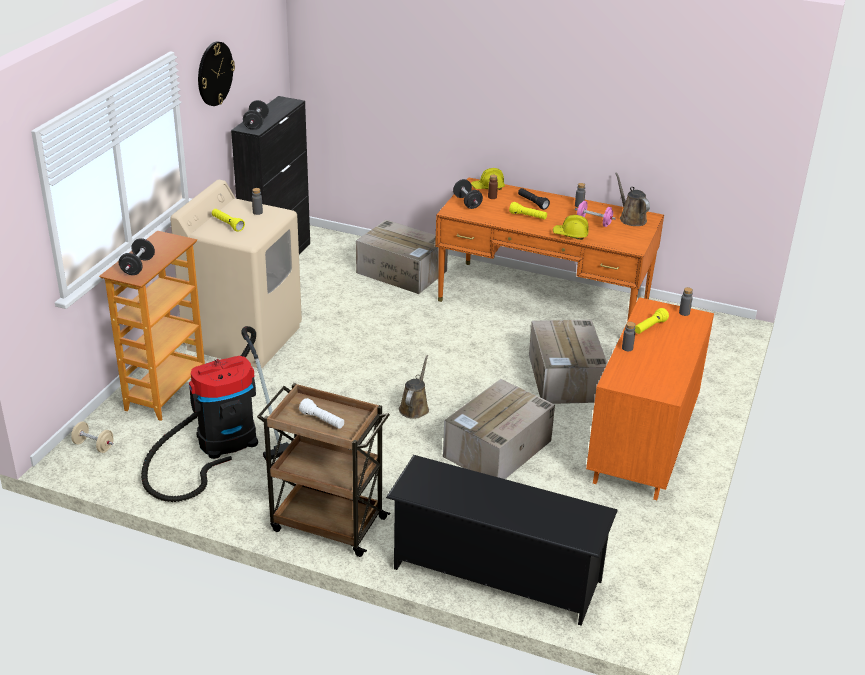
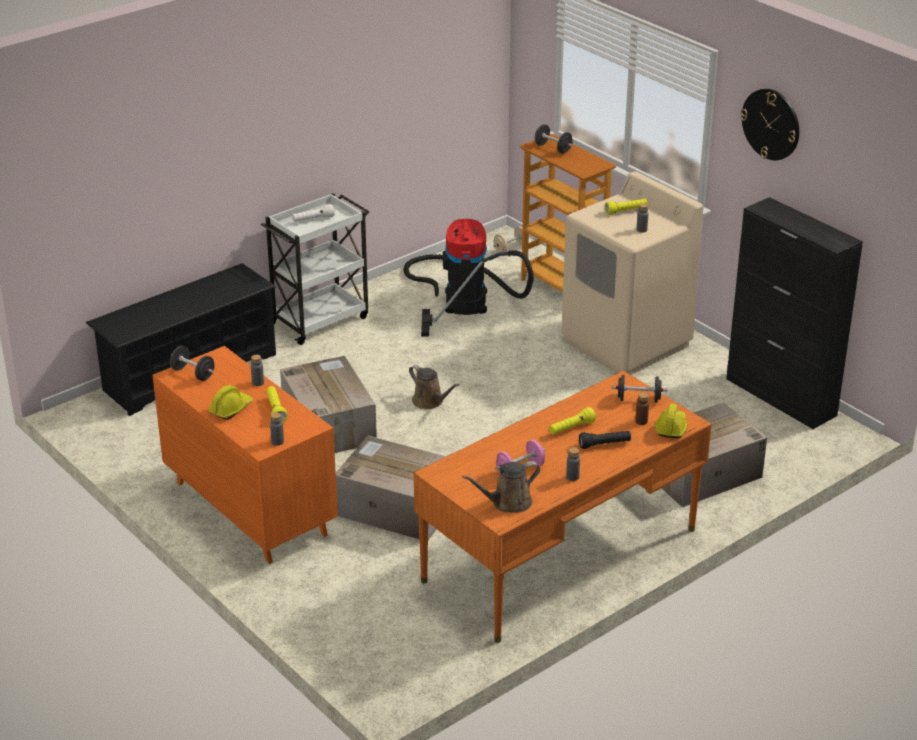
camera: 120 degrees right, 0 degrees up
(256, 124) = (777, 212): black dumbbell -> black dumbbell (193, 373)
(326, 523) = (320, 320): brown cart -> white cart
(570, 234) = (504, 441): yellow hard hat -> yellow hard hat (231, 409)
(631, 218) = (508, 503): brown watering can -> brown watering can turned 150 degrees clockwise

